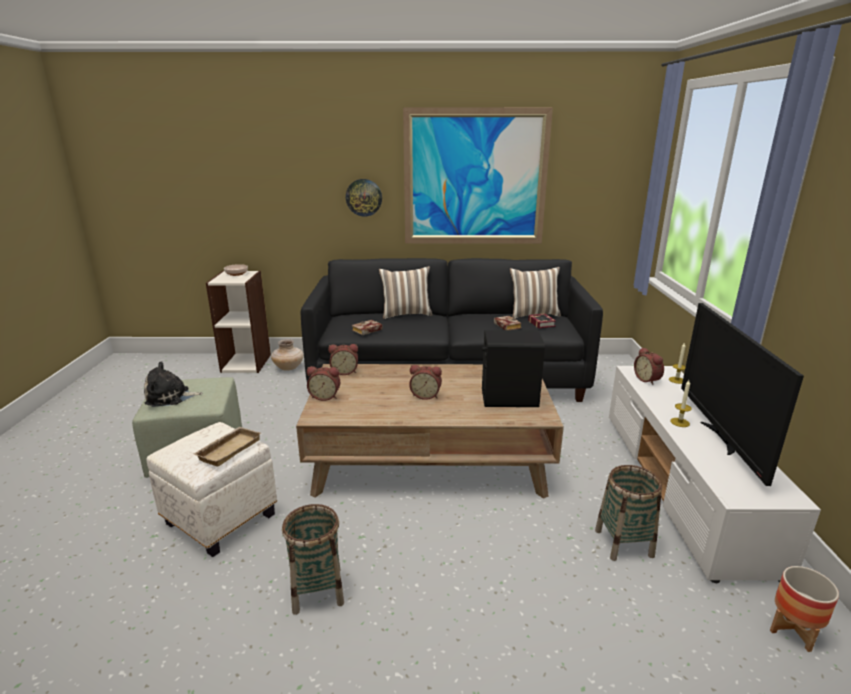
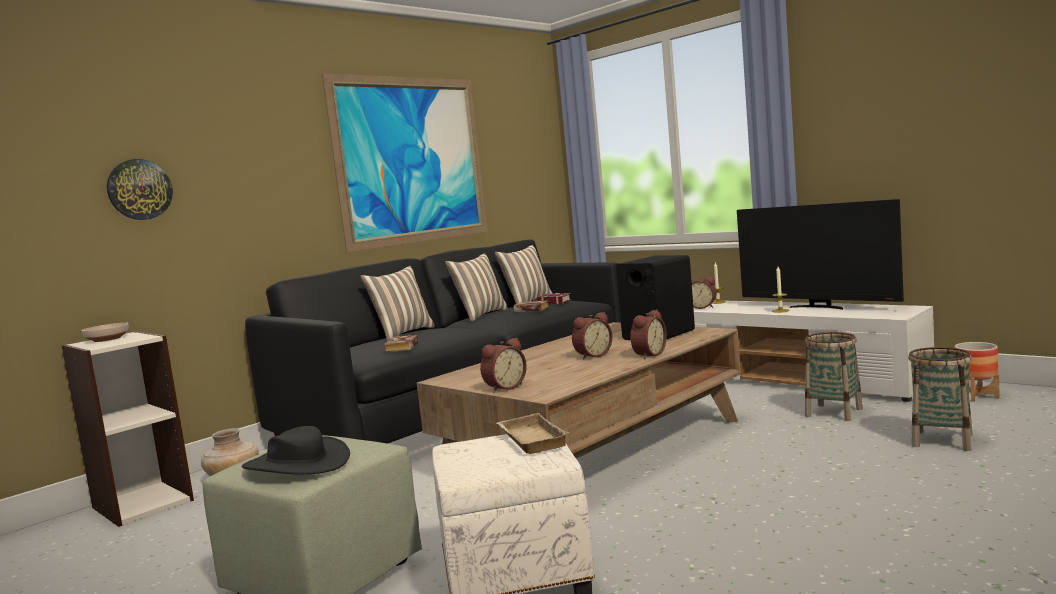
camera: 45 degrees left, 15 degrees down
(170, 397) = (297, 463): plush toy -> black hat
(317, 590) = (741, 544): basket -> basket (942, 440)
(344, 371) = (462, 376): alarm clock -> alarm clock (648, 355)
(364, 197) = (286, 194): wall clock -> wall clock (139, 189)
(478, 315) = (480, 315): none -> pillow

